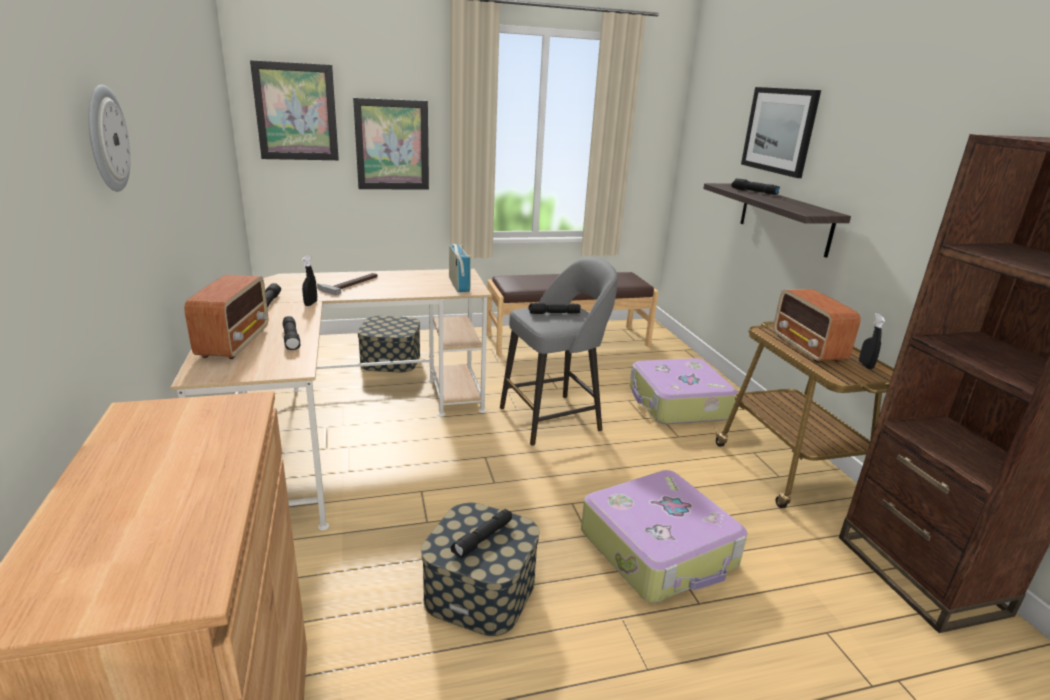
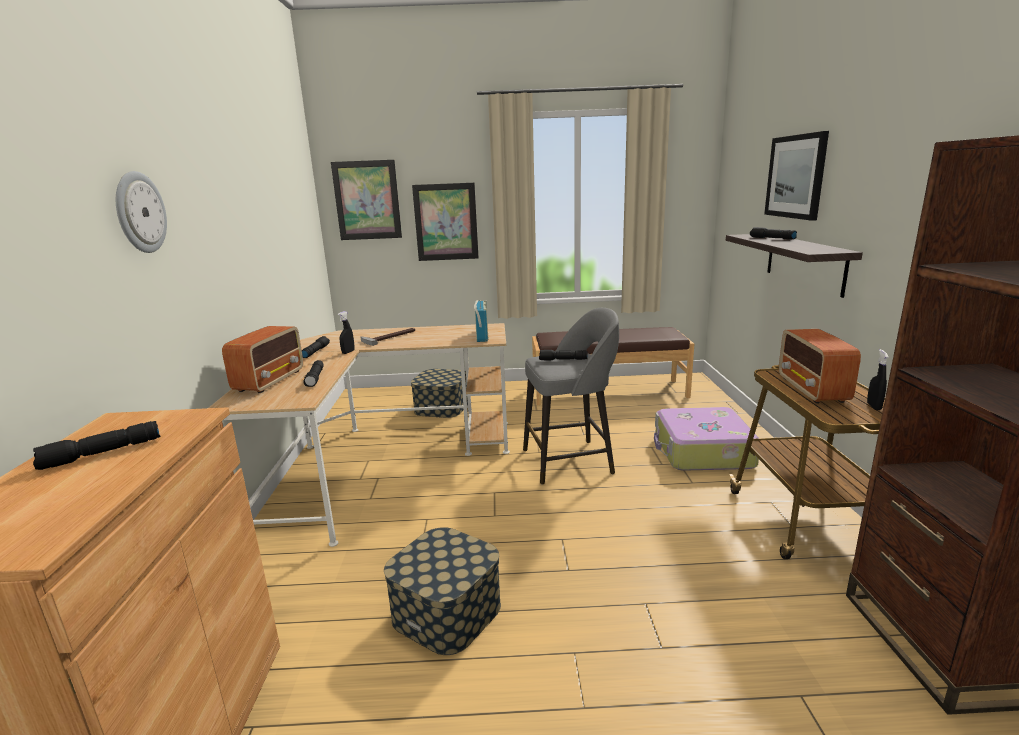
camera: 15 degrees right, 5 degrees down
(483, 539) = (443, 561): black flashlight -> black flashlight (101, 454)
(659, 549) = (636, 589): suitcase -> none

